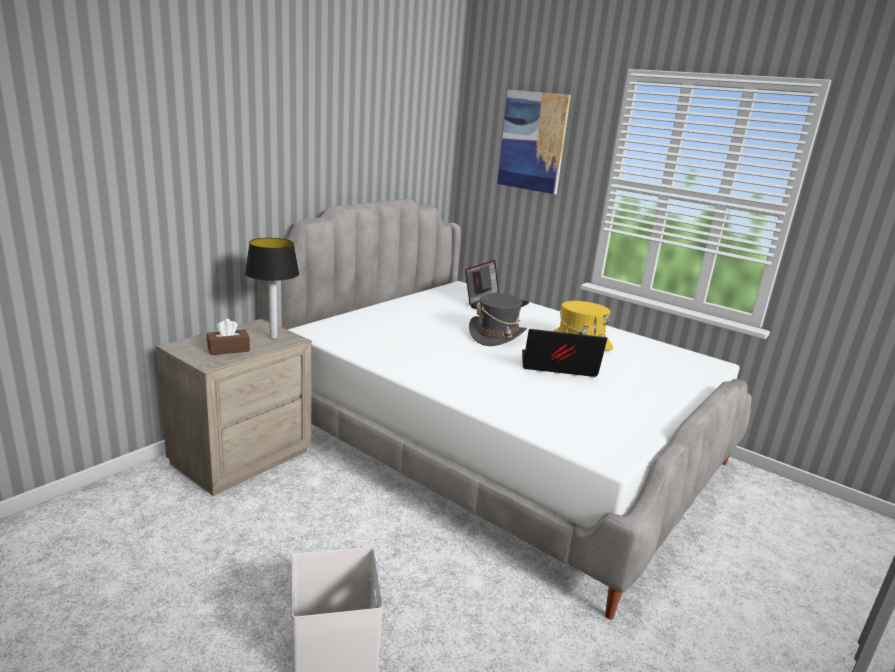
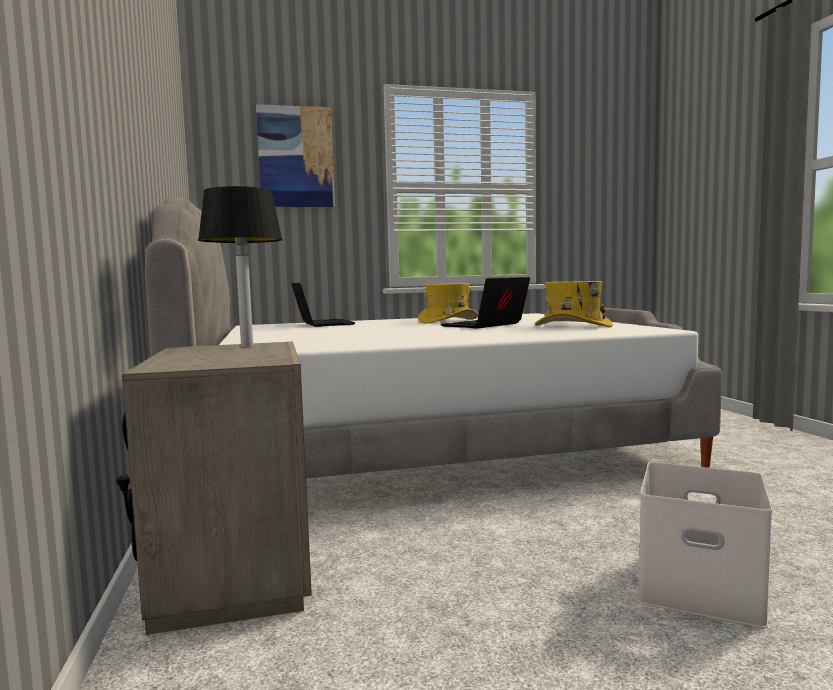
camera: 50 degrees left, 15 degrees down
(228, 349) = (240, 356): brown tissue box -> none
(497, 335) = (393, 327): grey hat -> none
(598, 407) = (572, 326): none -> yellow hat

